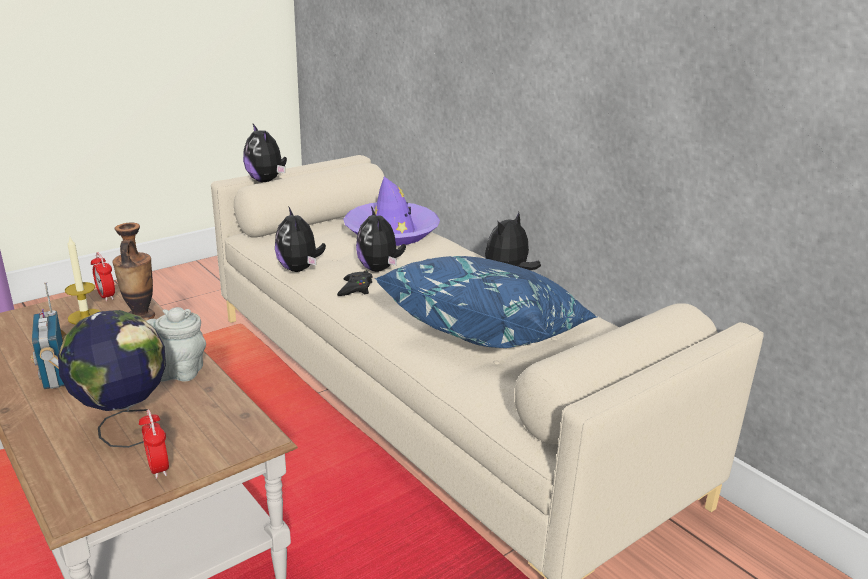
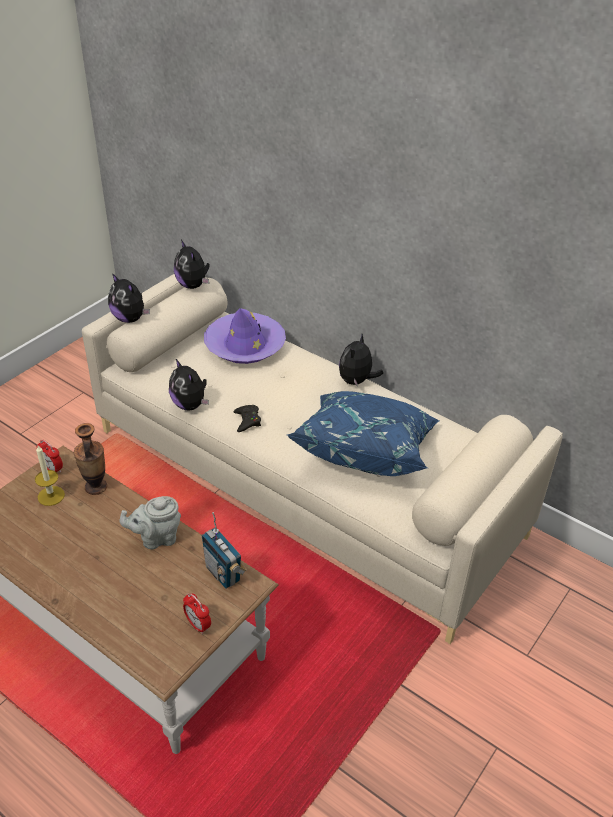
camera: 15 degrees left, 15 degrees up
(57, 376) = (72, 561): radio -> radio (223, 573)
(124, 423) = (151, 593): globe -> none
(379, 269) = (254, 392): plush toy -> plush toy (193, 285)

